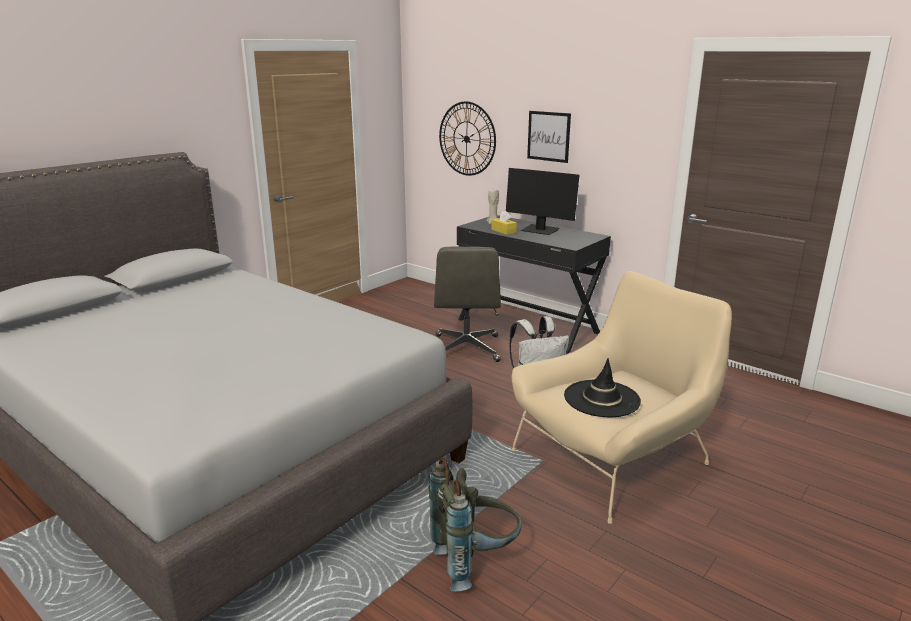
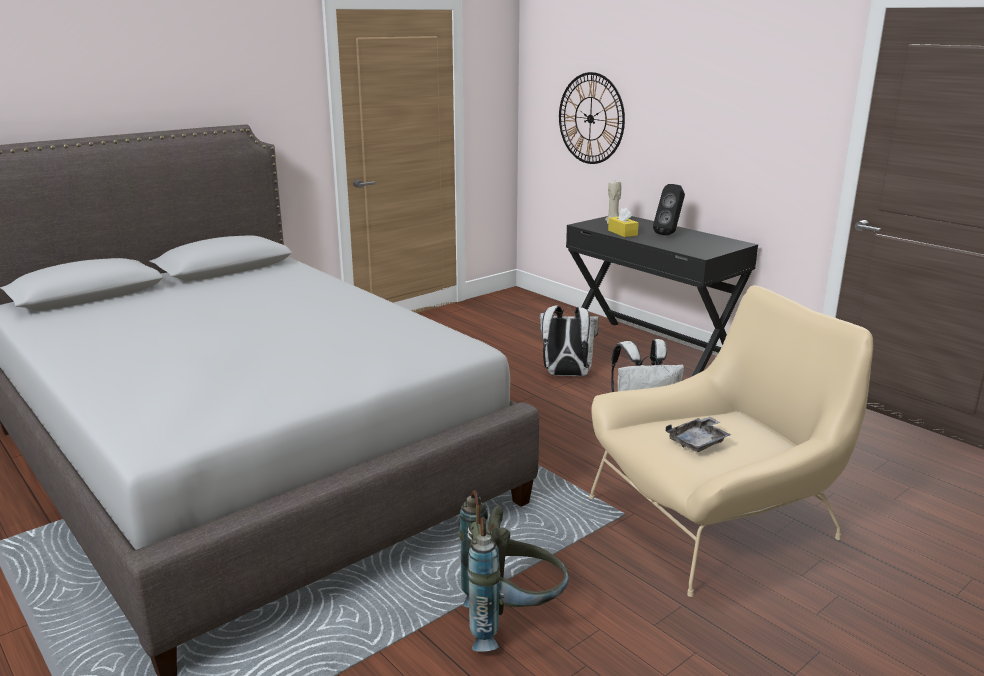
camera: 10 degrees right, 0 degrees up
(466, 349) = (566, 375): grey office chair -> white backpack
(540, 230) = (669, 234): monitor -> black speaker
(548, 136) = (687, 116): picture -> none
(601, 399) = (698, 442): black hat -> grey tray

